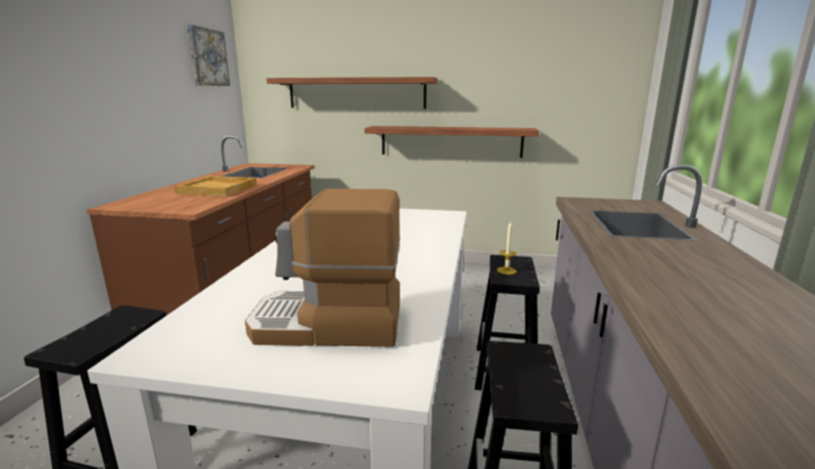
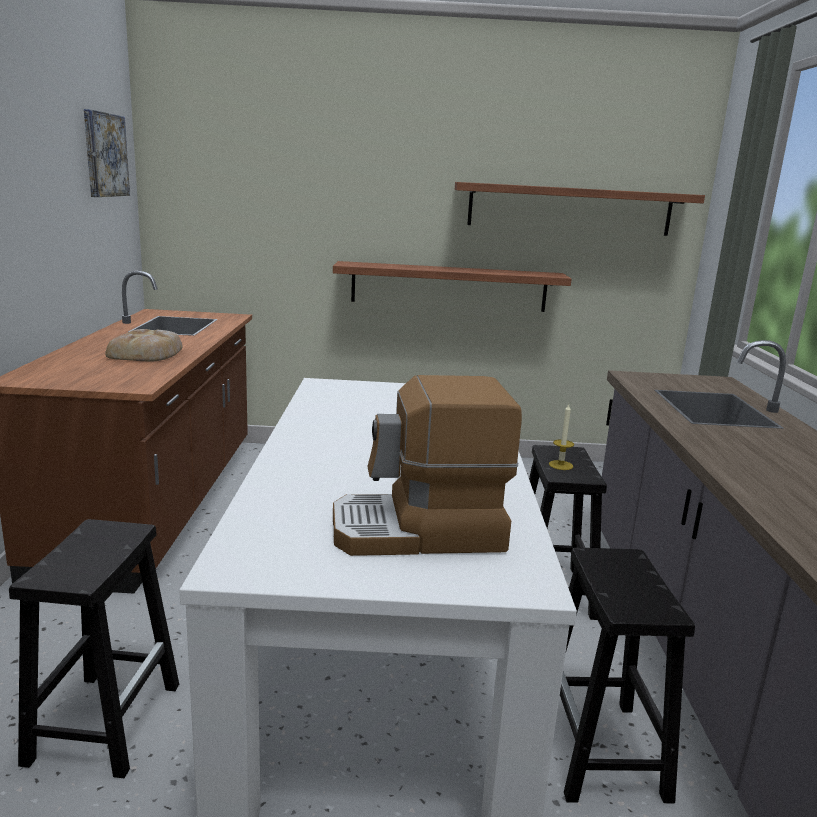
camera: 10 degrees left, 0 degrees up
(218, 189) = (146, 353): beige tray -> bread
(356, 93) = (317, 214): shelf -> shelf (569, 209)

